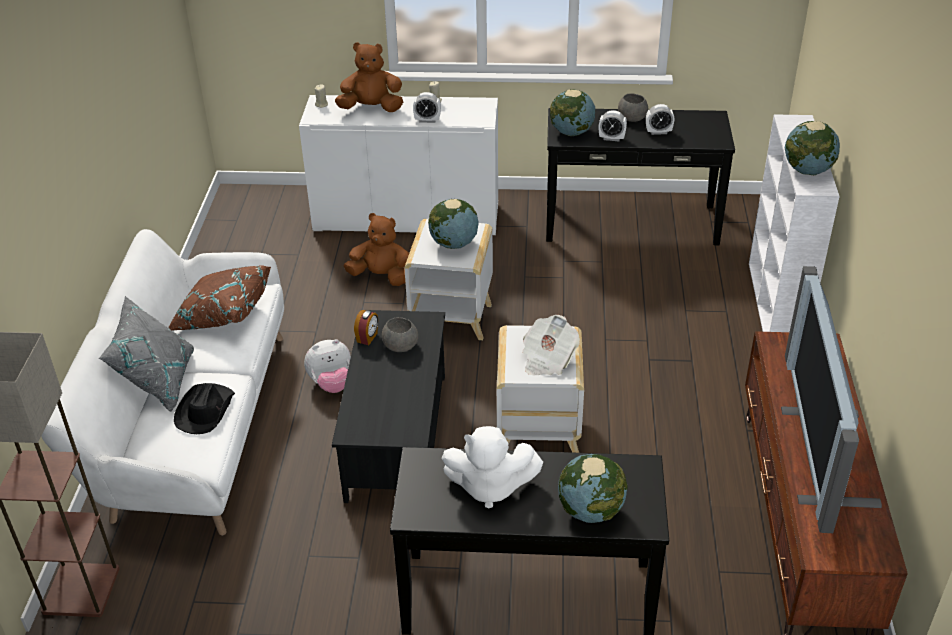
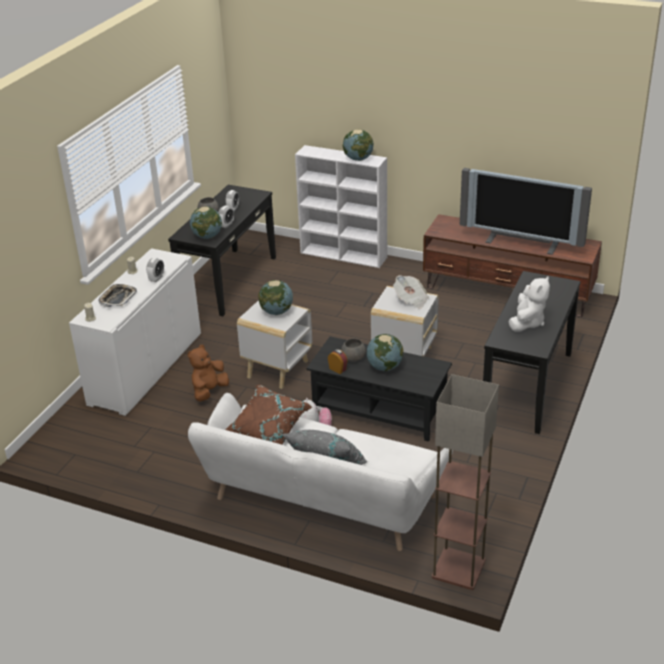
camera: 70 degrees left, 5 degrees down
(205, 411) = (371, 448): black hat -> none
(371, 108) = (117, 298): brown plush toy -> tray
(591, 511) = (554, 297): globe -> globe (384, 367)

